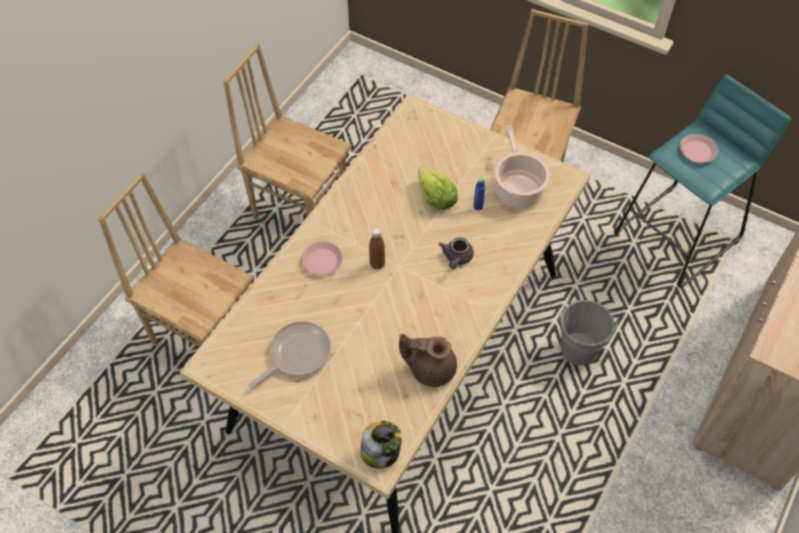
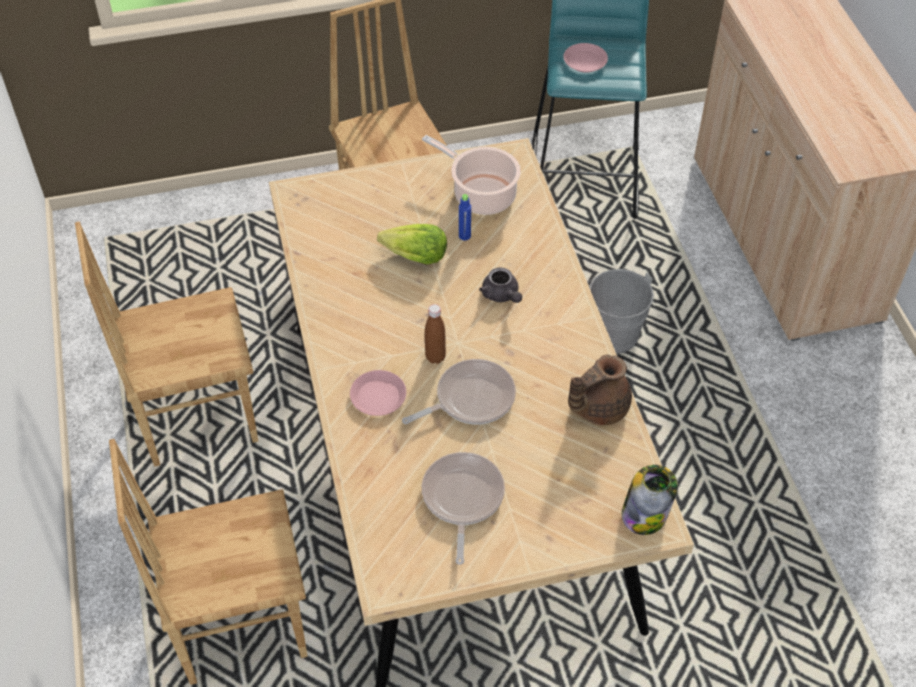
camera: 45 degrees left, 5 degrees down
(367, 303) = (470, 399): none -> frying pan

